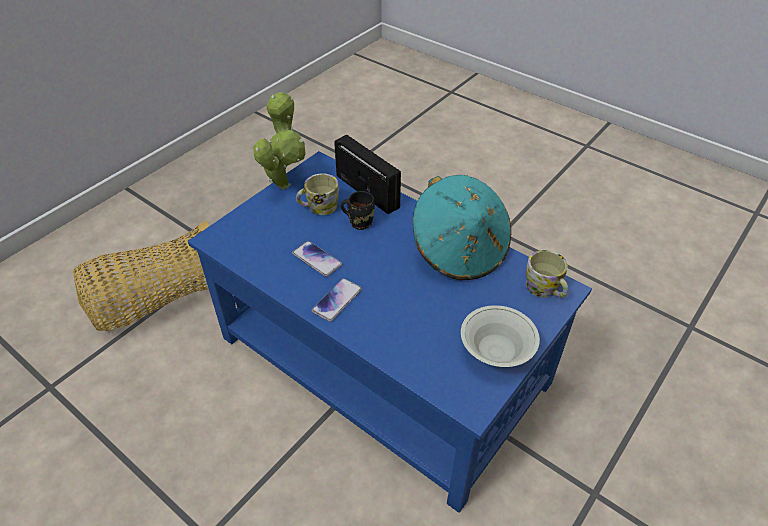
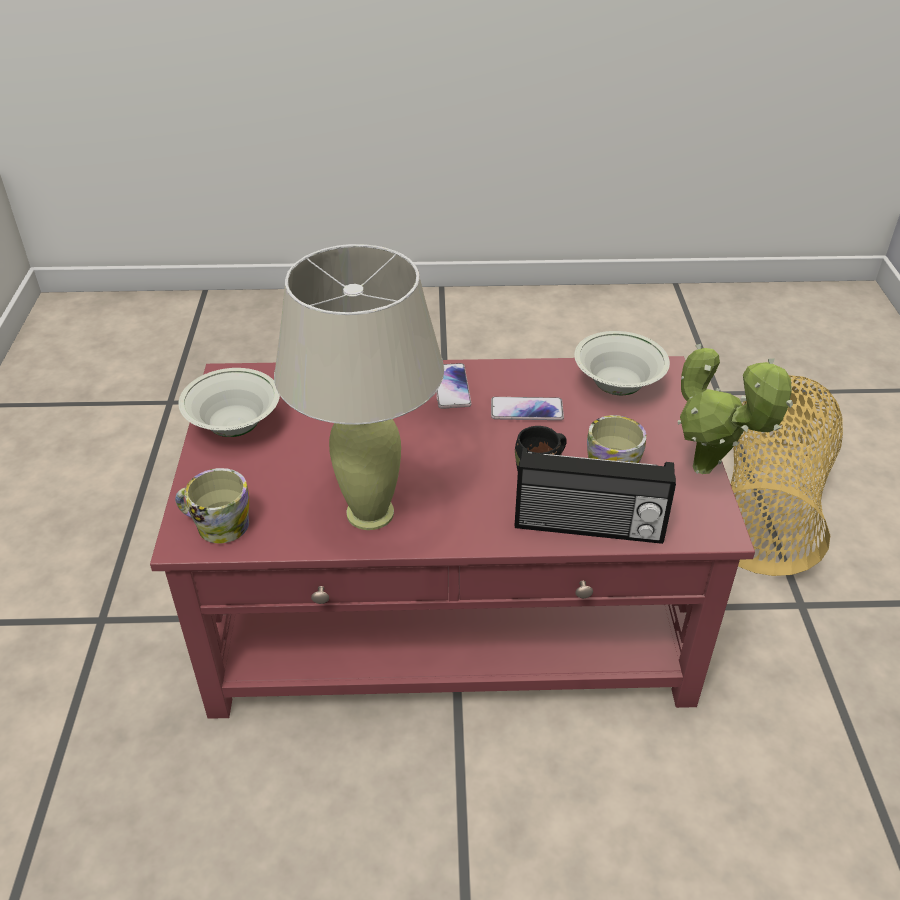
camera: 140 degrees right, 5 degrees down
(252, 244) = (617, 387): none -> white bowl
(381, 358) = (452, 607): blue coffee table -> red coffee table
(459, 251) = (370, 513): turquoise hat -> beige table lamp

